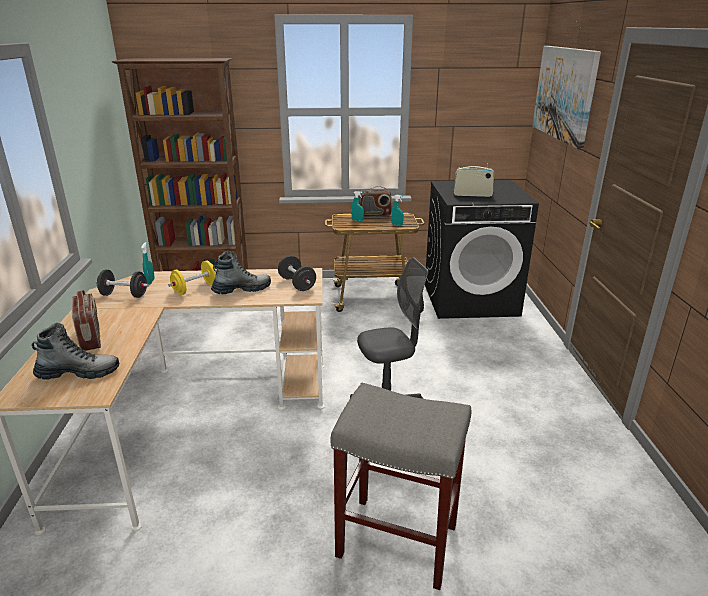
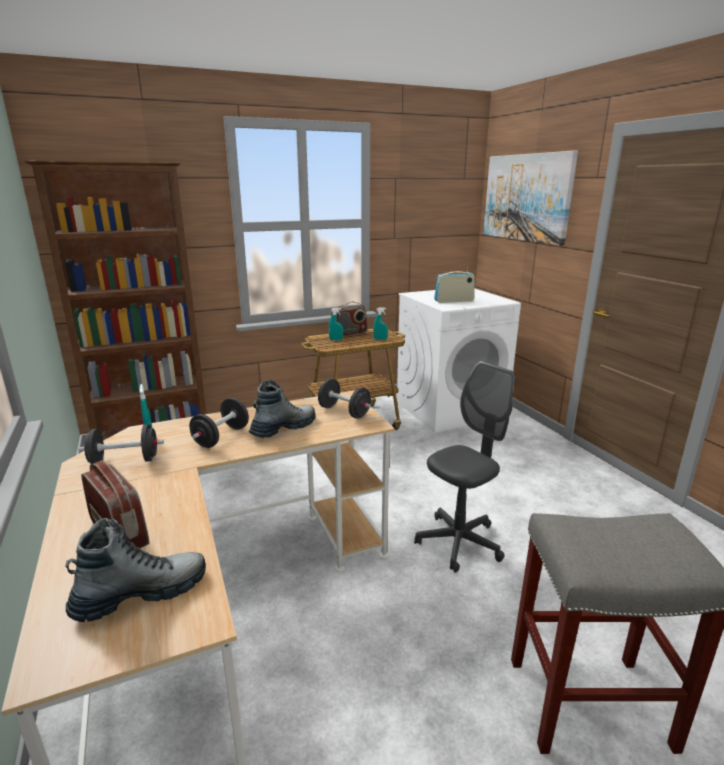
camera: 20 degrees left, 5 degrees down
(195, 289) = (221, 437): yellow dumbbell -> black dumbbell
(470, 299) = (450, 409): black washing machine -> white washing machine

